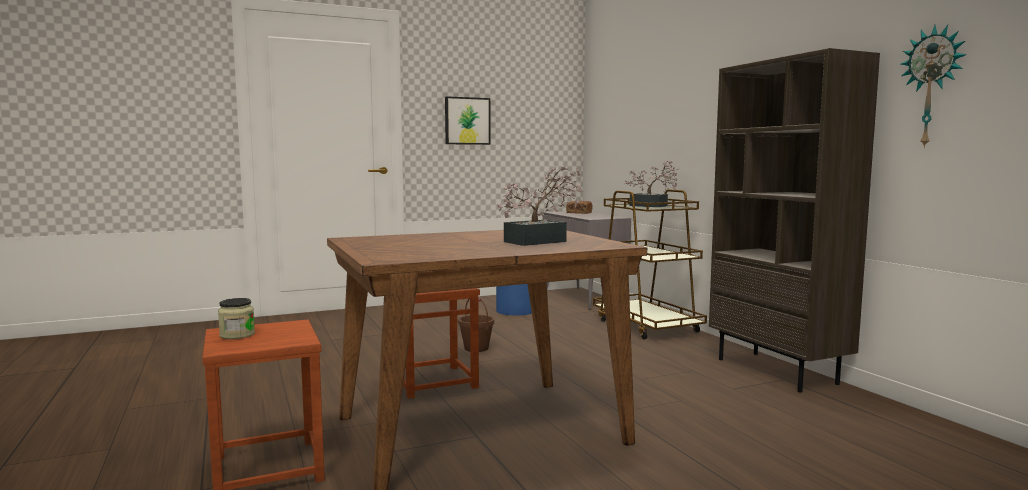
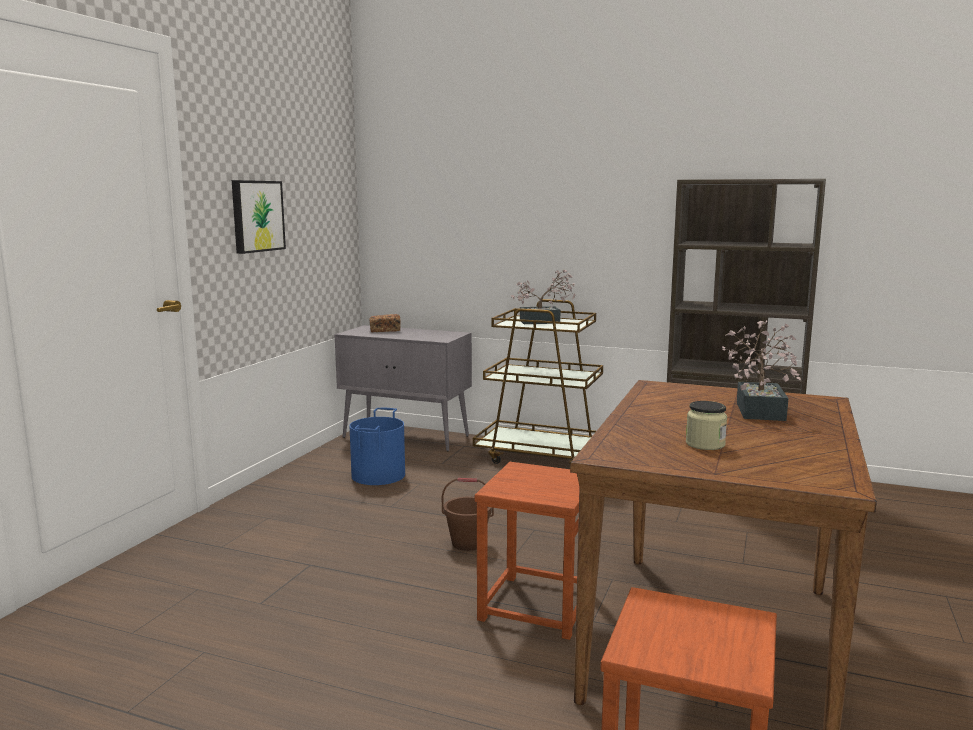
camera: 45 degrees left, 5 degrees up
(237, 335) = (672, 648): jar -> jar (705, 444)
(932, 87) = (872, 215): wall clock -> none

